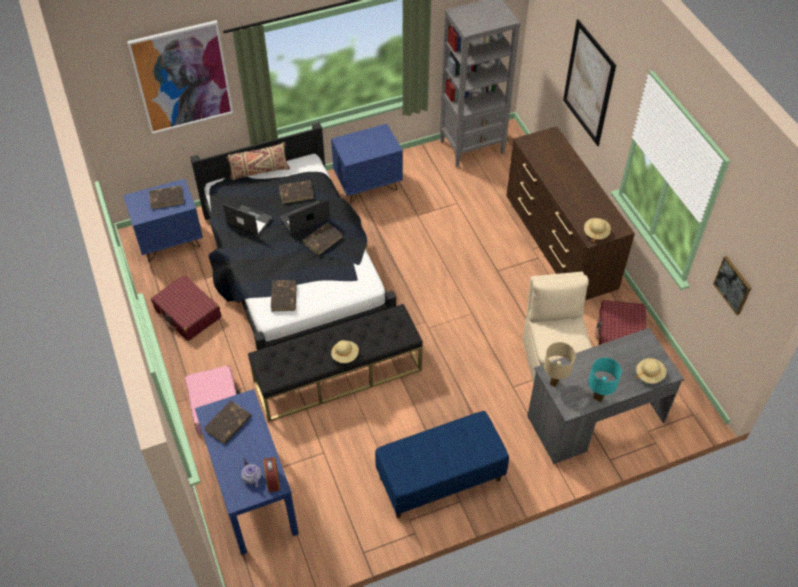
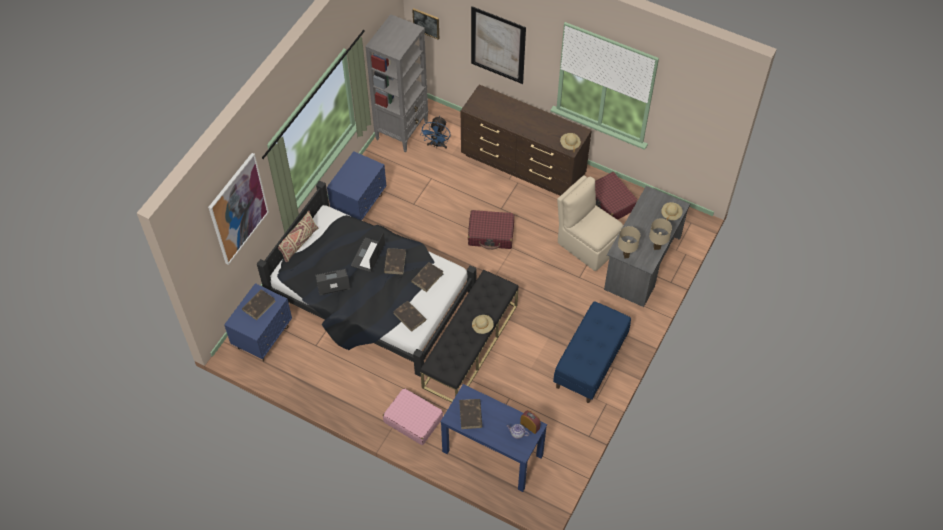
camera: 40 degrees left, 5 degrees up
(188, 314) = (331, 377): red suitcase -> red suitcase (491, 234)
(296, 193) = (343, 241): brown book -> brown book (427, 277)
(492, 178) = (437, 145): none -> blue fan
(598, 398) = (657, 247): turquoise table lamp -> beige table lamp
(733, 285) = (688, 130): picture -> picture (426, 23)

